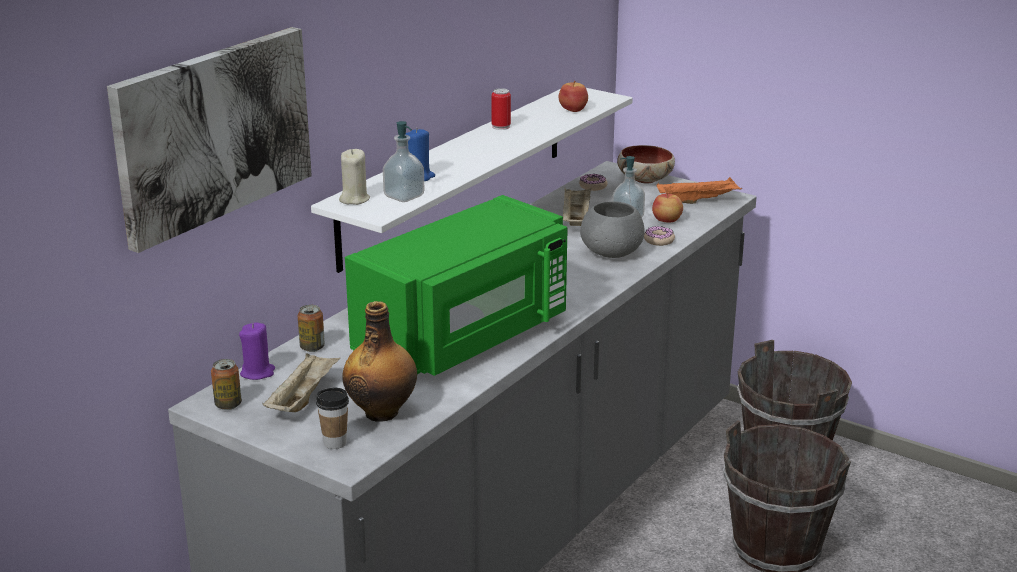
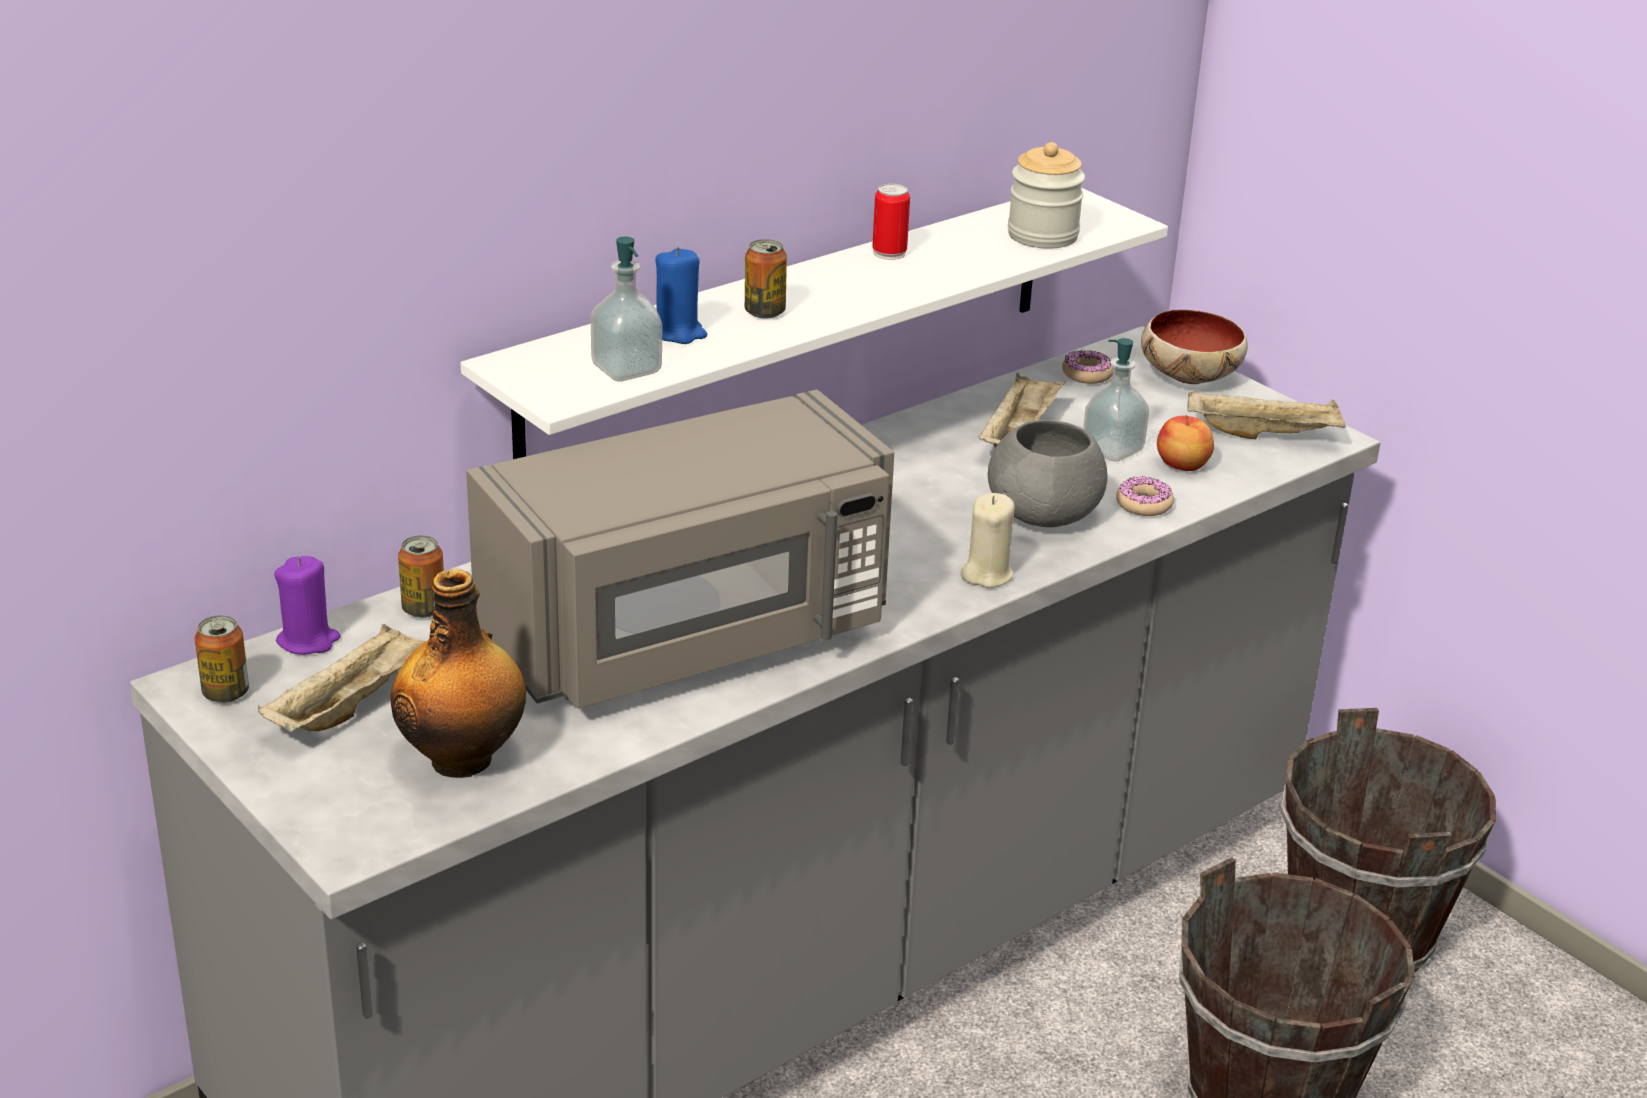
camera: 15 degrees right, 5 degrees up
(213, 133) = (247, 225): picture -> none
(335, 443) = (351, 803): cup -> none
(354, 199) = (539, 361): beige candle -> beige candle (986, 574)
(456, 161) = (764, 312): none -> can
(466, 336) = (691, 636): green microwave -> grey microwave
(573, 109) = (1042, 235): apple -> jar
(698, 200) = (1264, 434): orange tray -> beige tray

